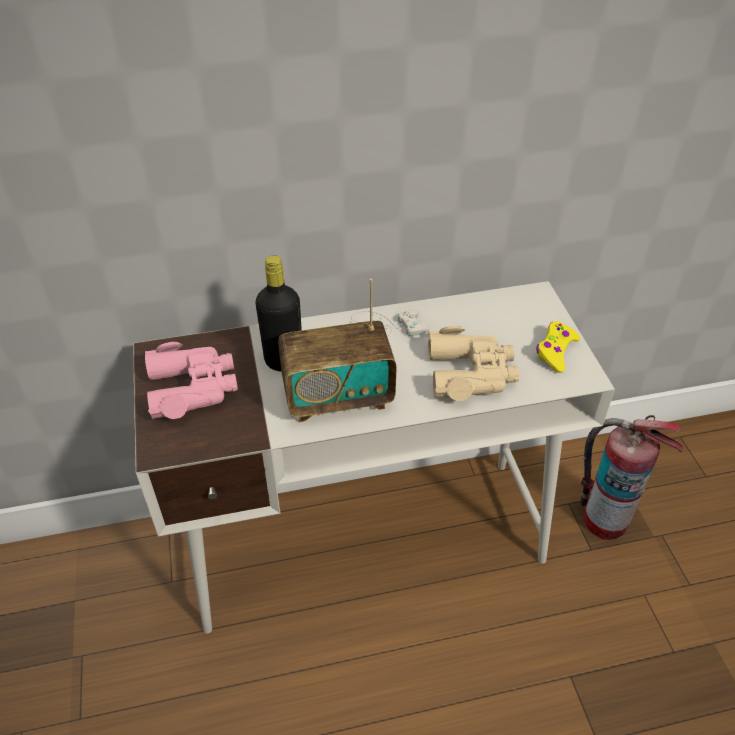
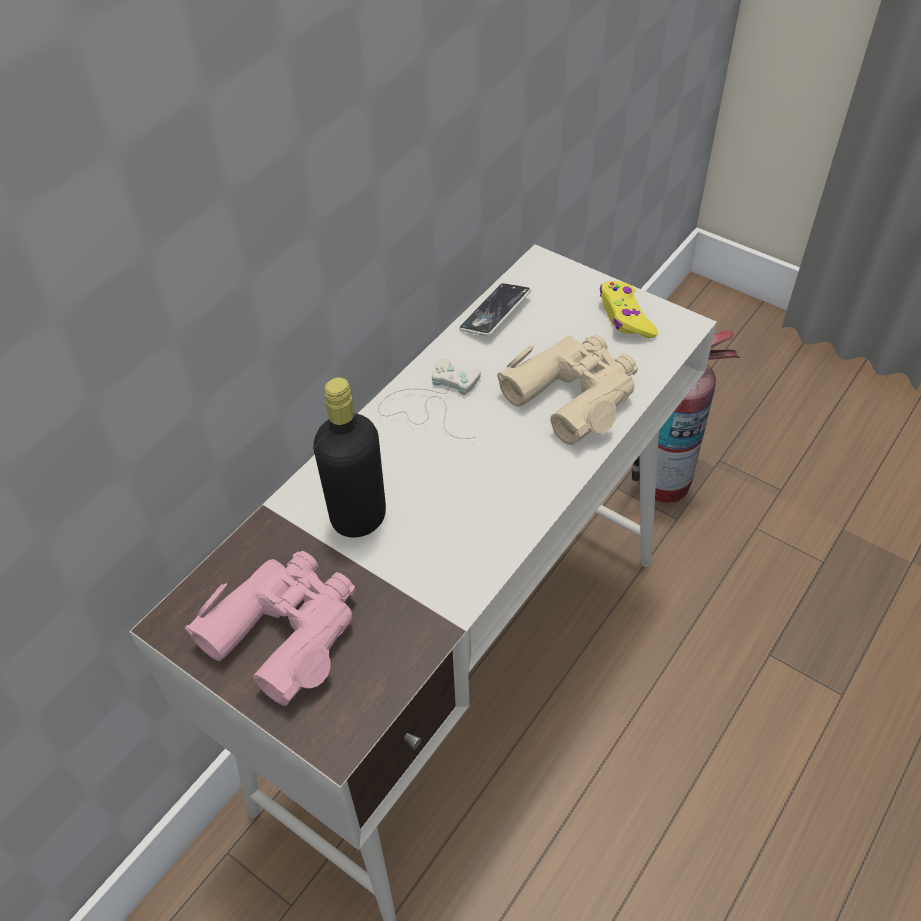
camera: 40 degrees left, 5 degrees up
(338, 397) = (470, 517): radio -> none
(477, 305) = (495, 313): none -> phone

